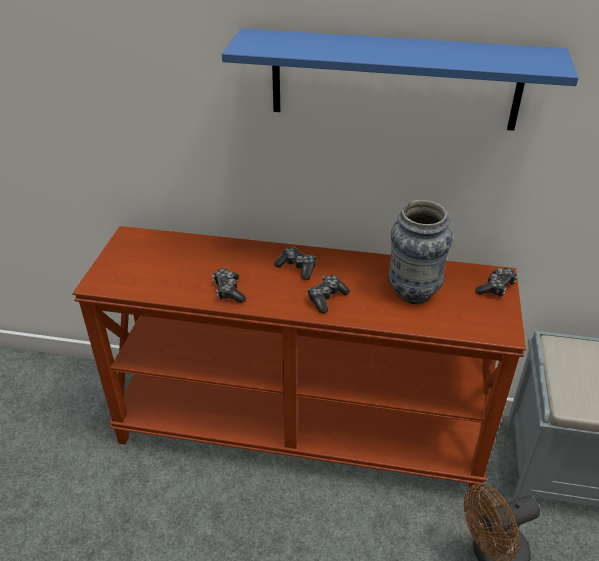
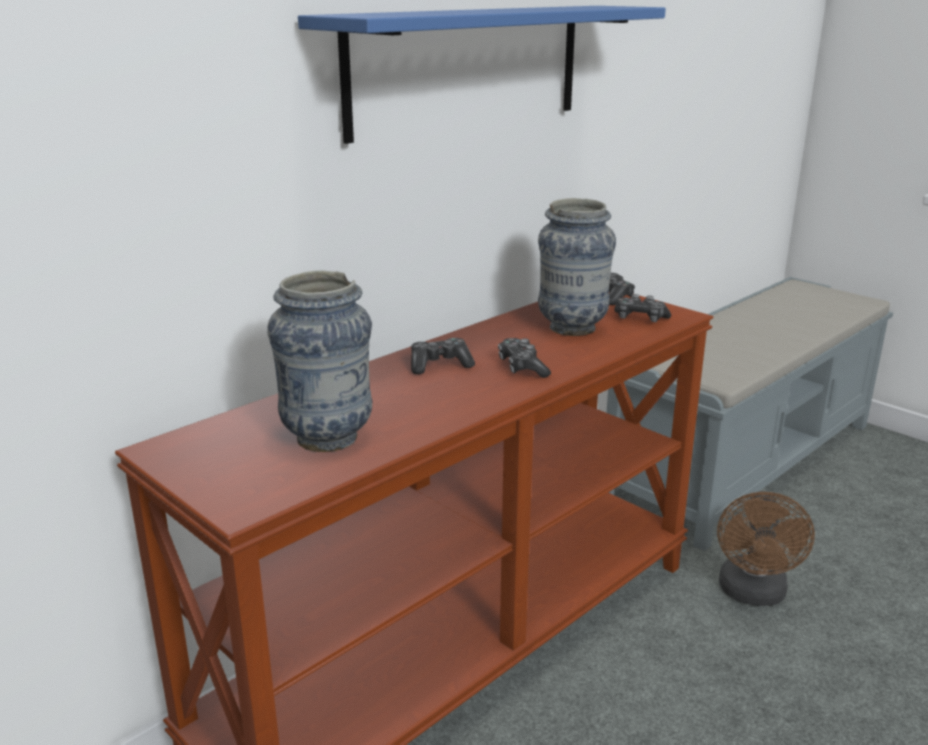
camera: 55 degrees left, 15 degrees down
(177, 274) = (327, 438): none -> vase
(228, 291) = (423, 415): game controller -> game controller (640, 319)

